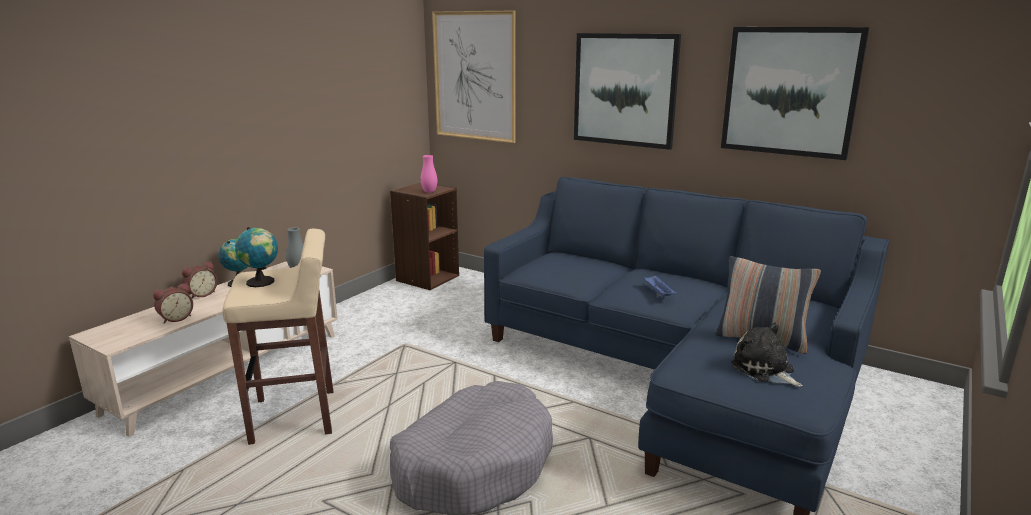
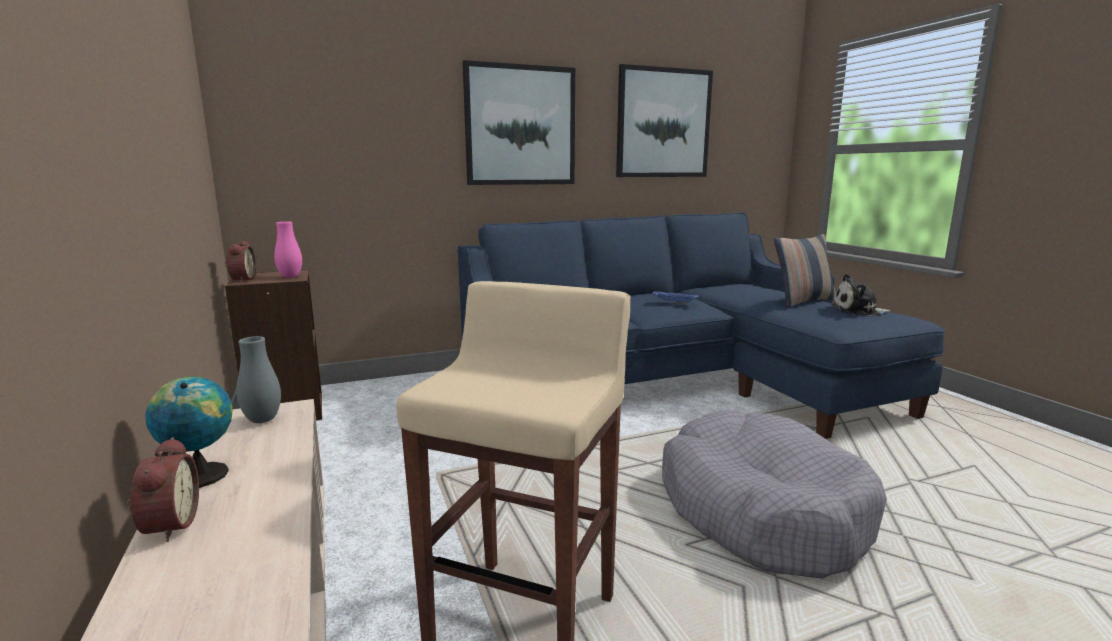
camera: 55 degrees left, 5 degrees down
(176, 318) = (247, 578): alarm clock -> alarm clock (241, 279)
(262, 282) = (499, 384): globe -> none
(474, 76) = (305, 113): picture -> none

